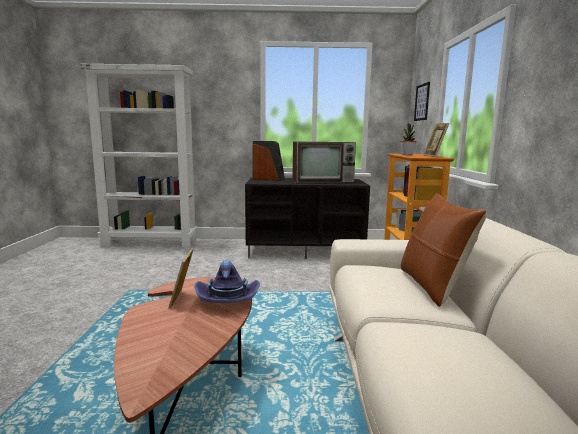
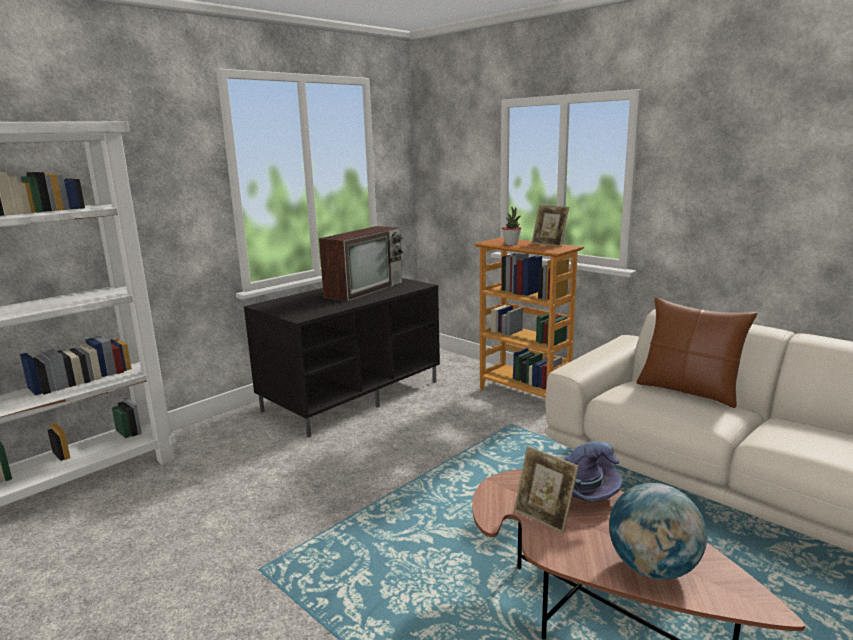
camera: 45 degrees left, 5 degrees up
(154, 342) = (652, 568): none -> globe
(268, 179) = (285, 303): speaker -> none
(422, 102) = (452, 164): picture -> none

